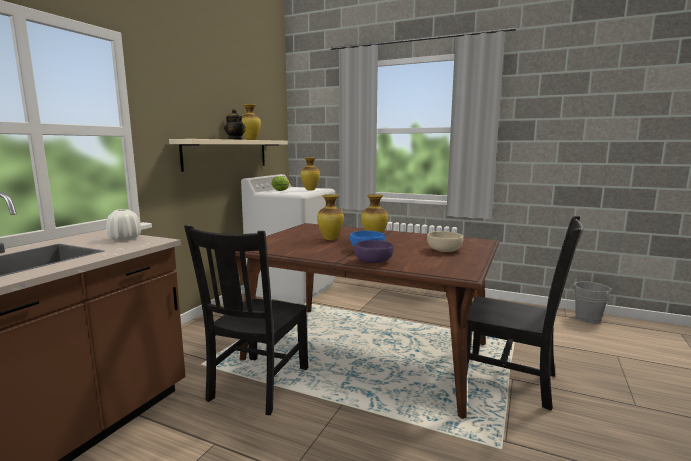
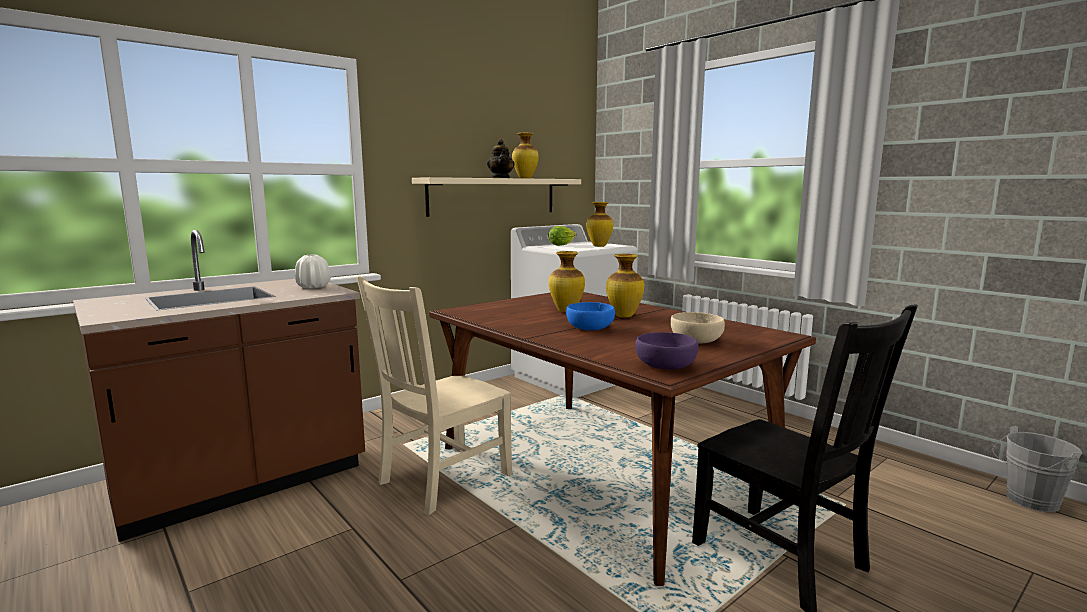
camera: 25 degrees right, 0 degrees up
(257, 385) = (441, 480): black chair -> beige chair
(374, 261) = (572, 343): purple bowl -> purple bowl (666, 366)

